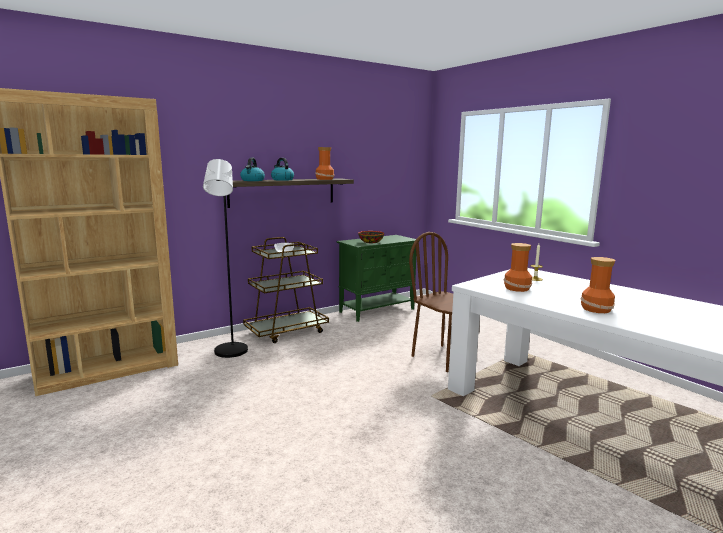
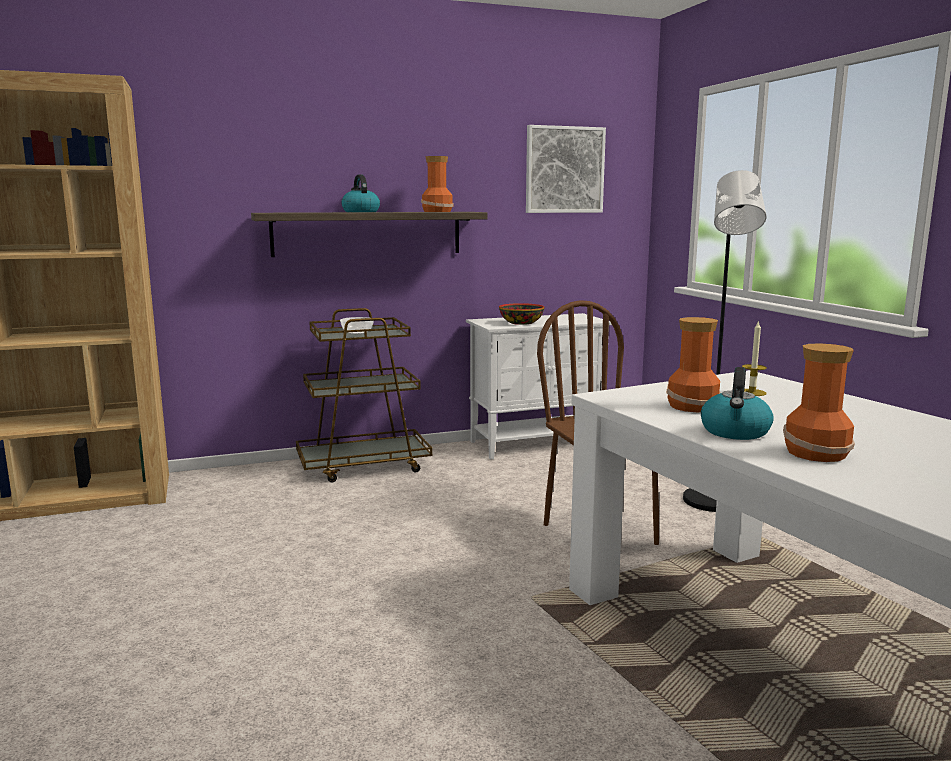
camera: 15 degrees right, 0 degrees up
(230, 353) = (253, 492): black floor lamp -> black floor lamp (713, 505)
(252, 180) = (307, 212): kettle -> kettle (735, 432)
(377, 310) = (537, 443): green cabinet -> white cabinet
(387, 154) = (564, 170): none -> picture

